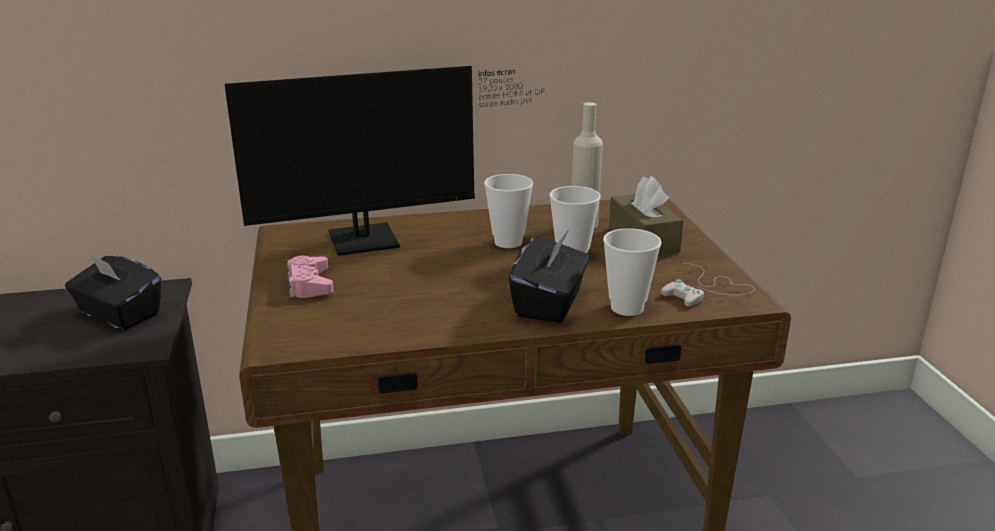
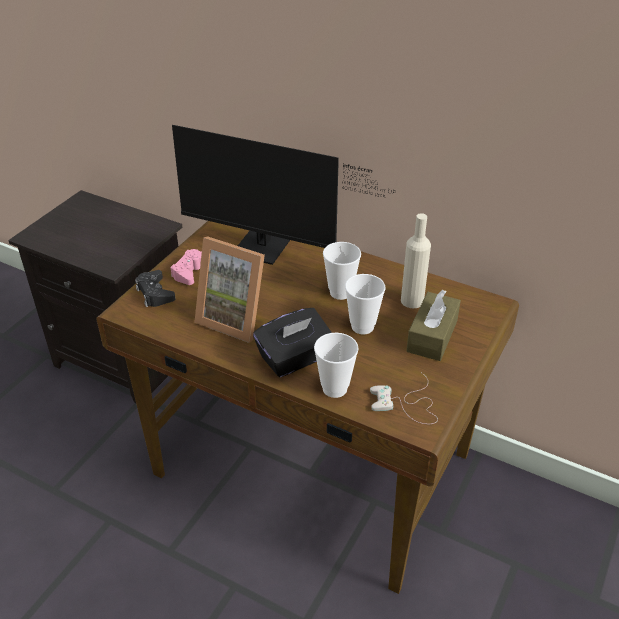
camera: 40 degrees right, 15 degrees up
(119, 315) = (123, 236): black tissue box -> none
(293, 318) = (155, 293): none -> black game controller
(430, 300) = (235, 318): none -> picture frame

